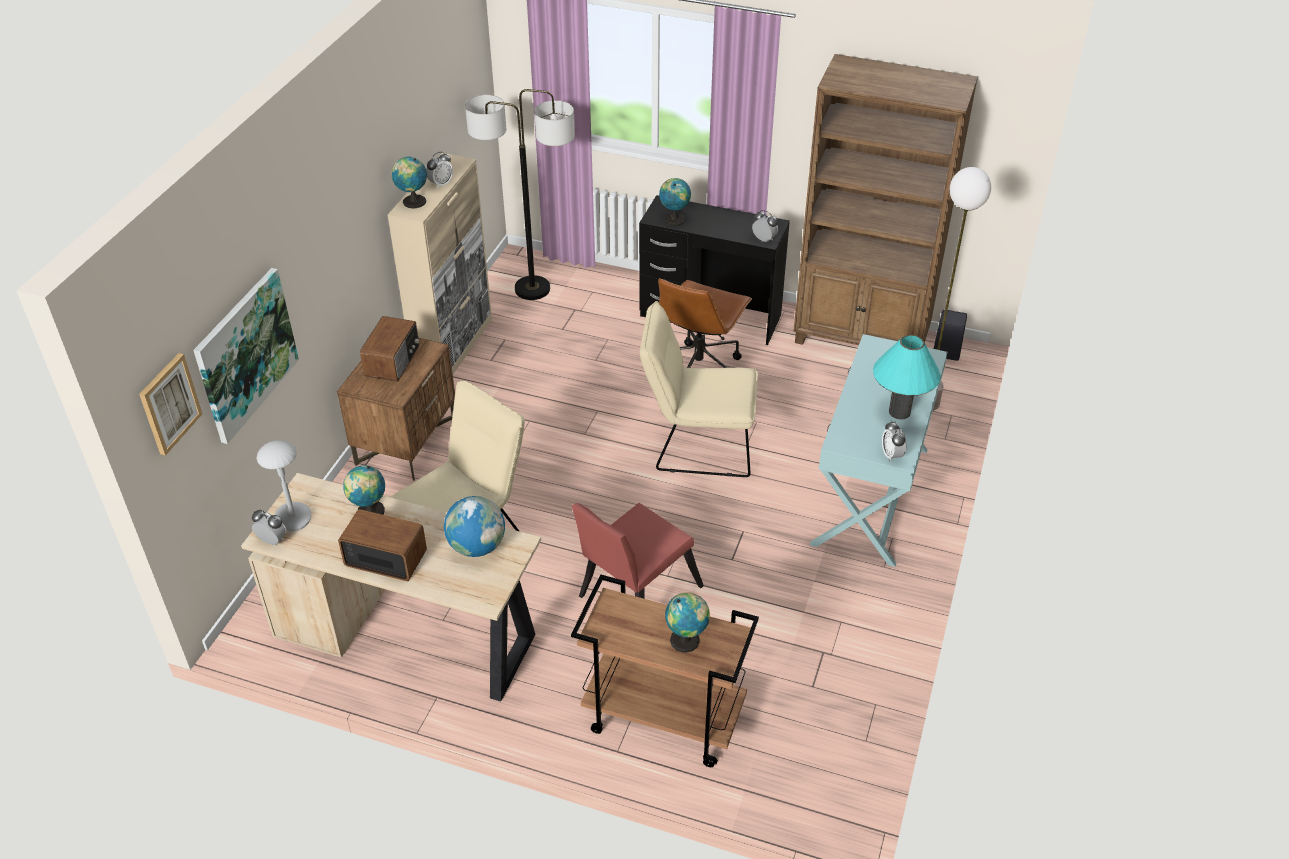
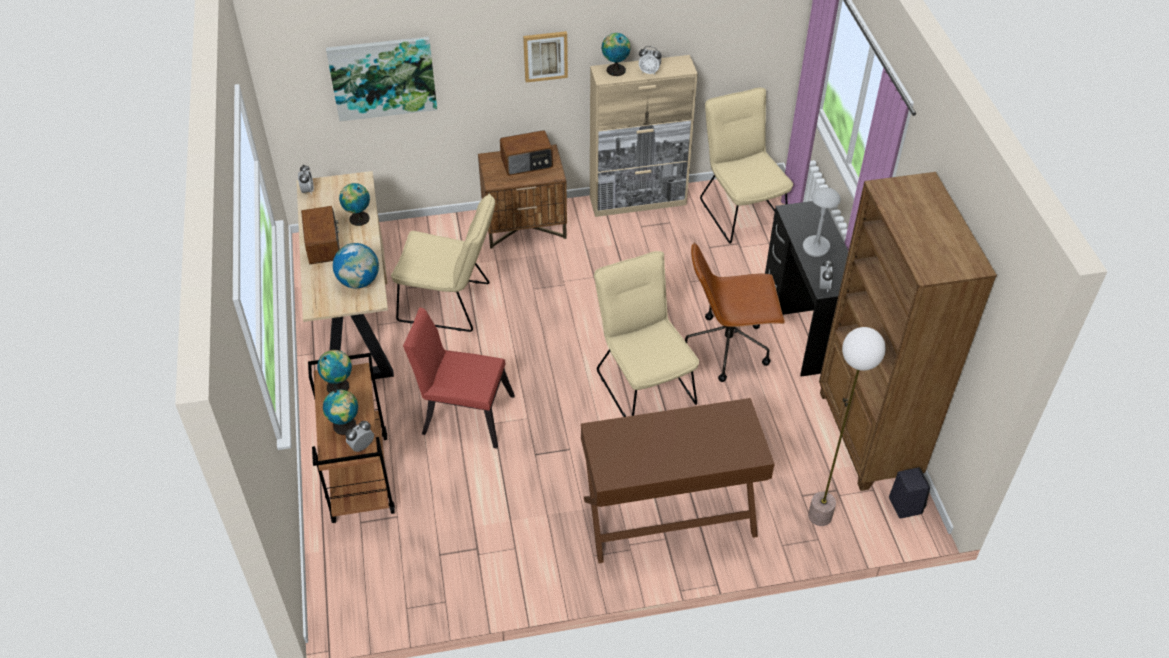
camera: 60 degrees right, 5 degrees up
(169, 403) = (293, 67): picture -> picture (545, 56)
(293, 518) = (332, 189): grey table lamp -> grey table lamp (816, 247)
(532, 289) = (740, 209): floor lamp -> beige chair
(674, 218) = (800, 223): globe -> globe (339, 386)
(871, 496) = (669, 517): turquoise console table -> brown console table
(891, 455) = (606, 470): alarm clock -> alarm clock (362, 446)
(899, 412) = (665, 457): turquoise table lamp -> none

